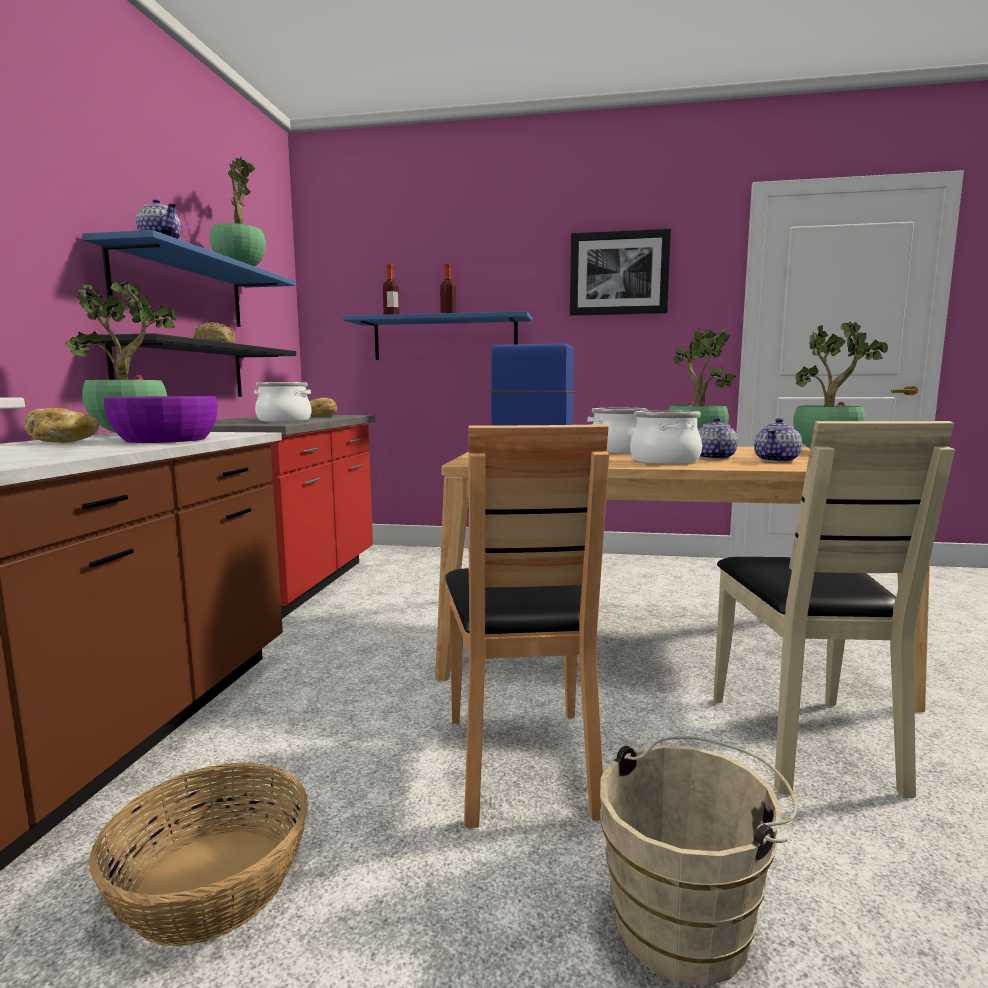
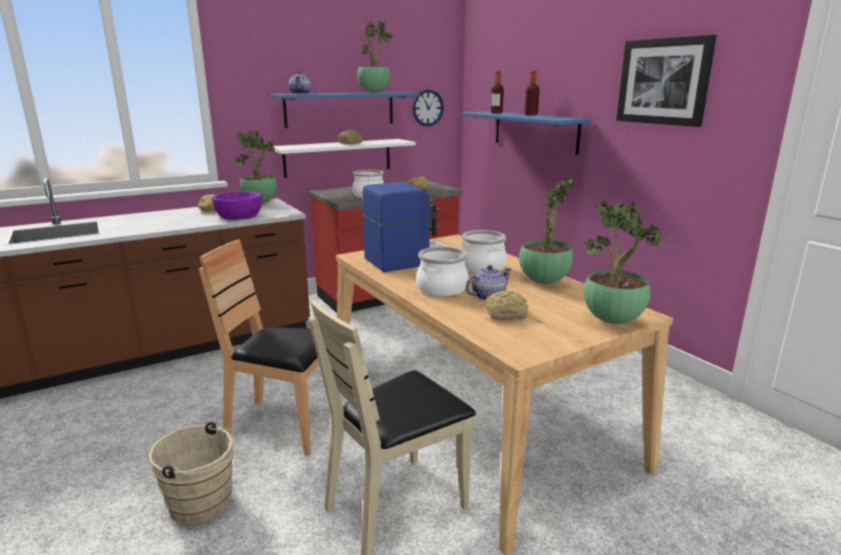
camera: 50 degrees right, 10 degrees up
(183, 371) = (338, 157): black shelf -> white shelf
(213, 882) = (159, 400): basket -> none
(271, 312) = (427, 108): none -> wall clock
(522, 761) = (284, 425): brown chair -> brown chair turned 60 degrees clockwise
(777, 460) = (507, 314): teapot -> bread

